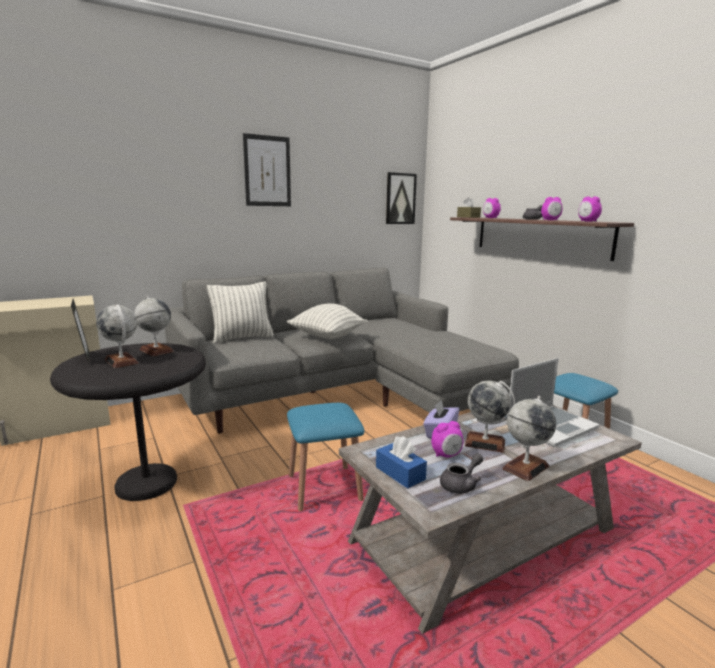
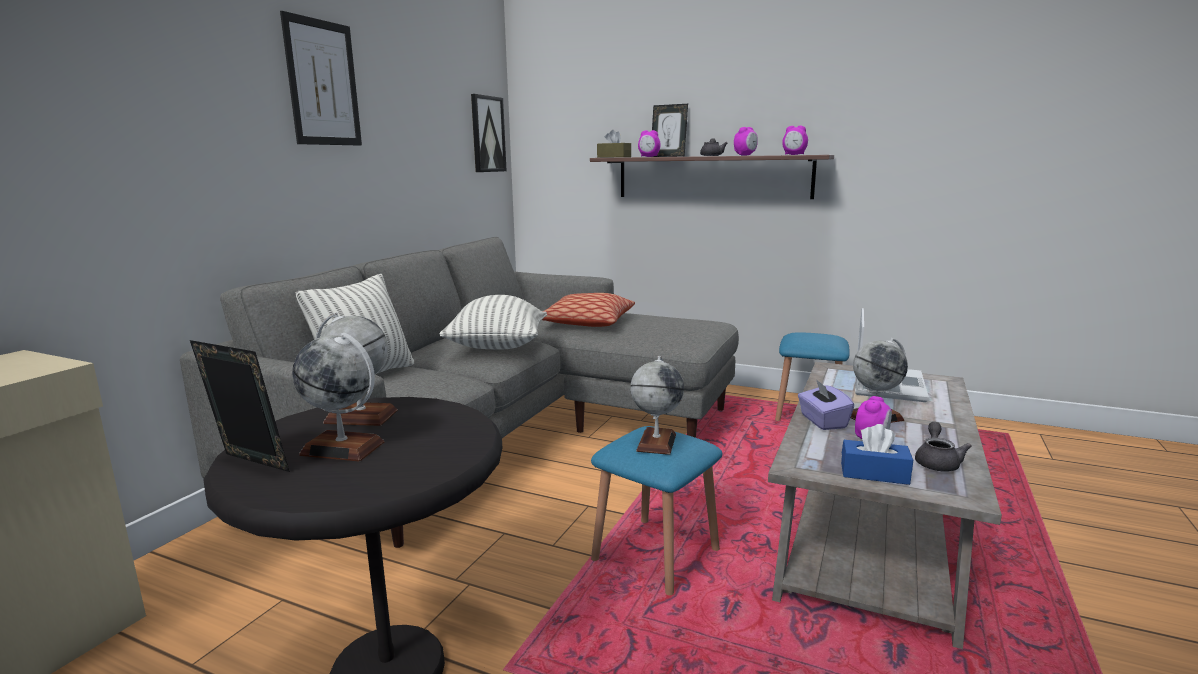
camera: 35 degrees left, 0 degrees up
(408, 333) = (586, 323): none -> pillow
(510, 218) = (668, 156): none -> picture frame
(525, 467) = (943, 427): globe -> globe (656, 442)

